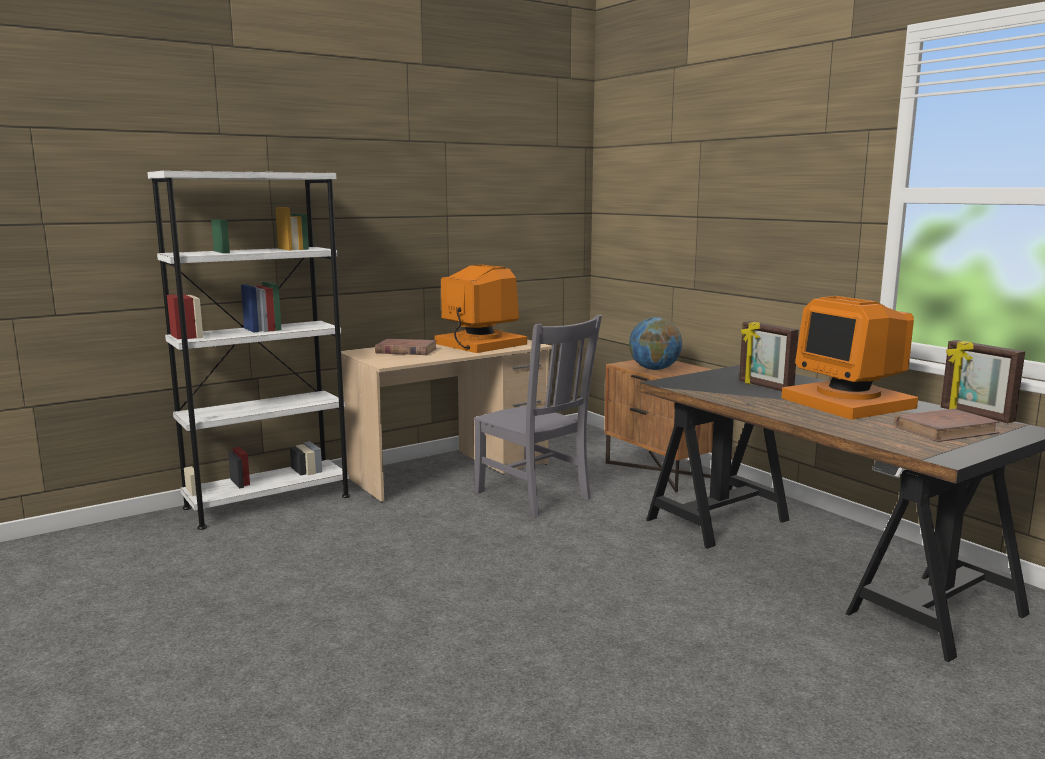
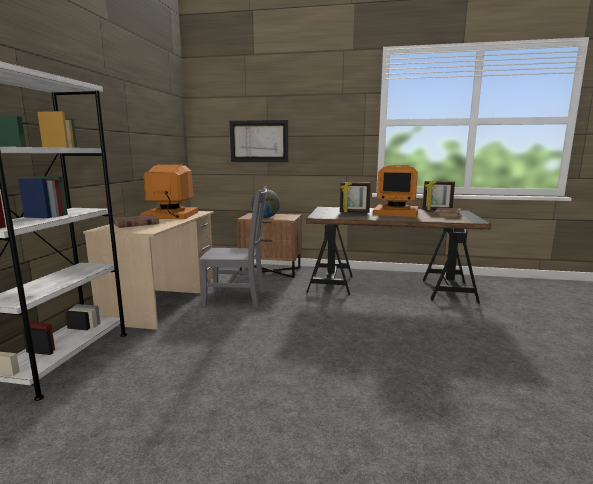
camera: 45 degrees left, 0 degrees up
(683, 226) = (259, 141): none -> picture

